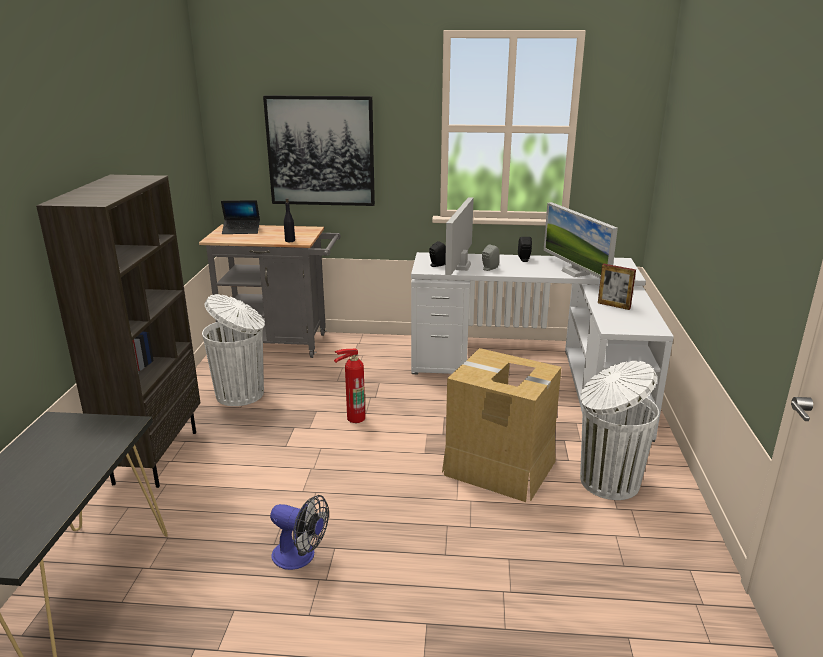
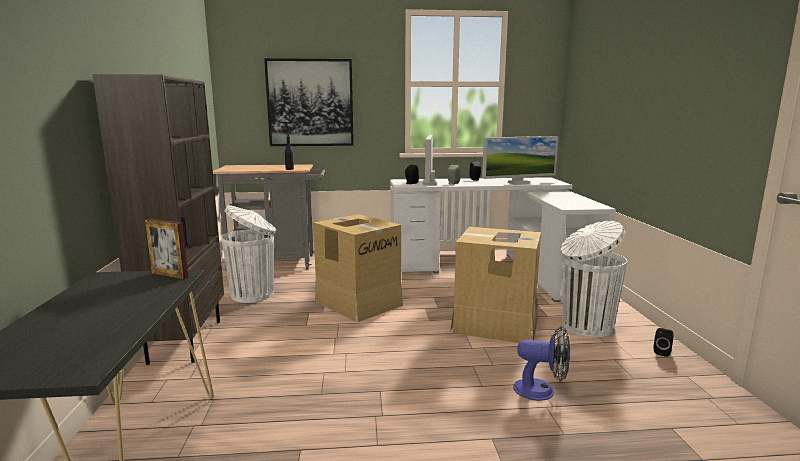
camera: 10 degrees left, 10 degrees down
(241, 230) = (245, 166): laptop -> none
(300, 557) = (350, 400): fan -> fan (541, 390)
(353, 418) = (358, 302): fire extinguisher -> cardboard box
(575, 272) = (518, 183): monitor -> monitor turned 75 degrees counterclockwise
(613, 305) = (558, 198): picture frame -> picture frame (169, 275)
(680, 531) = (662, 352): none -> black speaker

